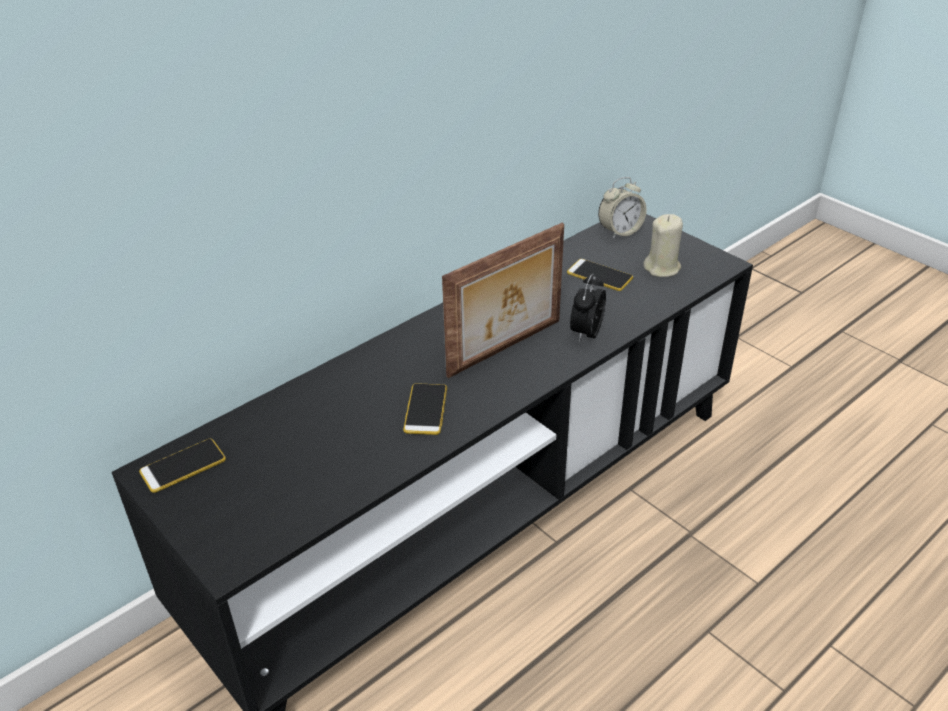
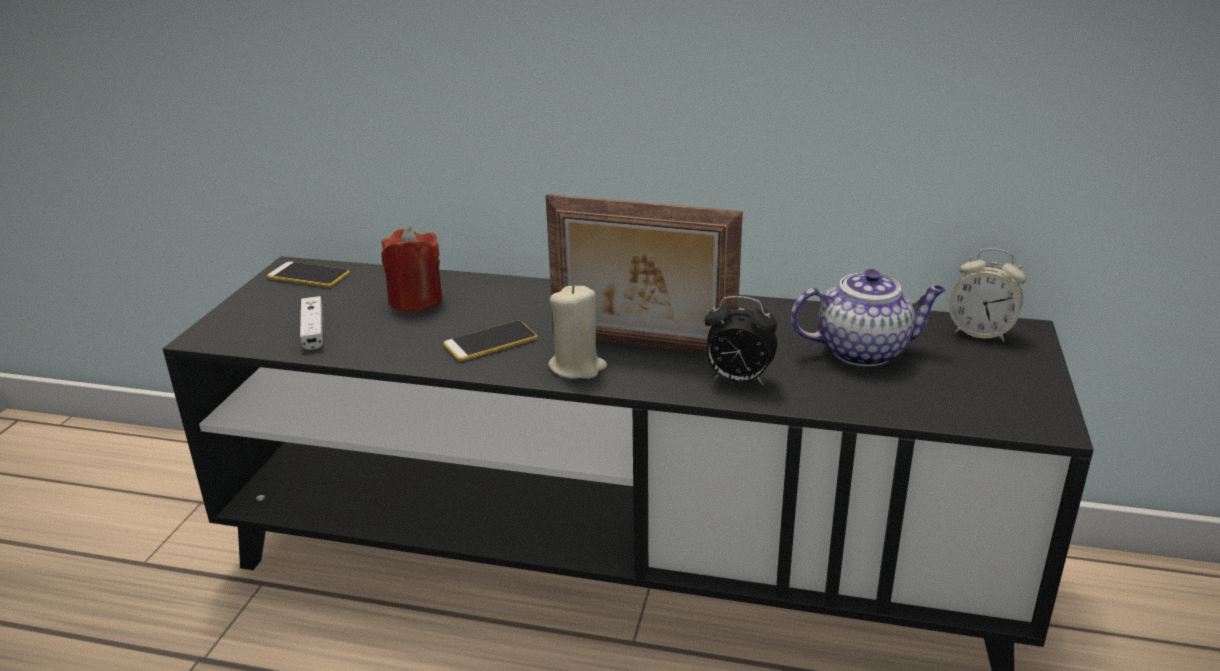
camera: 55 degrees right, 10 degrees down
(297, 494) = (313, 330): none -> white game controller
(312, 422) = (415, 300): none -> red candle
(586, 333) = (737, 380): alarm clock -> alarm clock turned 150 degrees counterclockwise
(599, 276) = (864, 351): phone -> teapot
(662, 268) = (953, 384): beige candle -> beige candle (577, 367)

